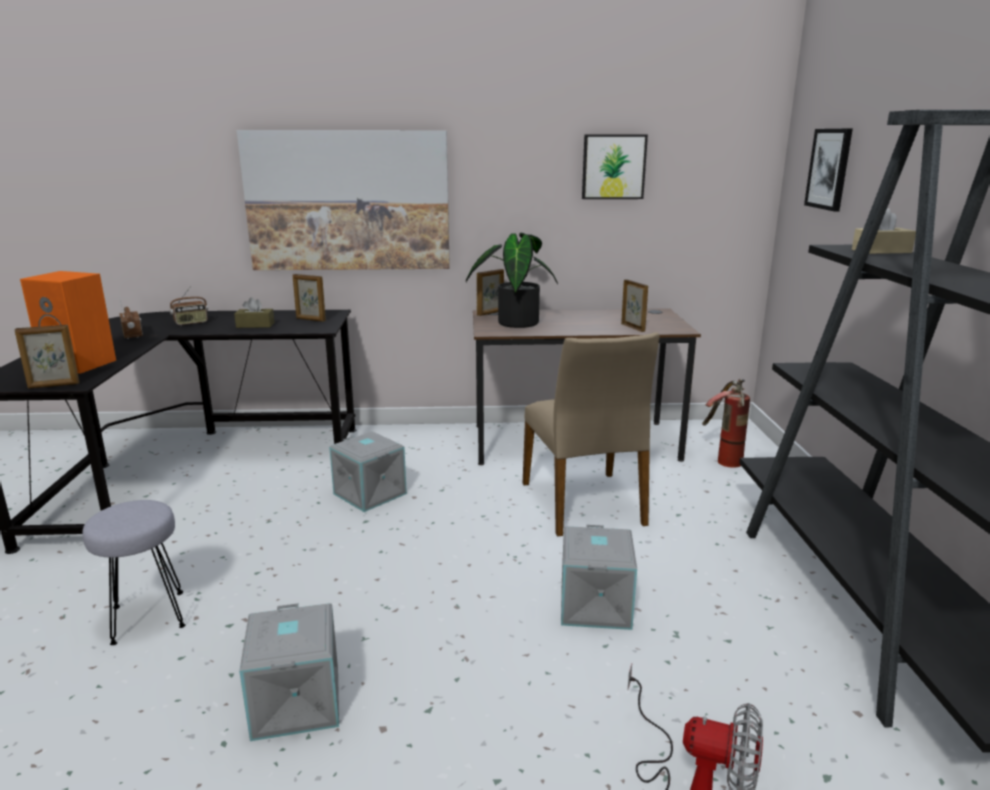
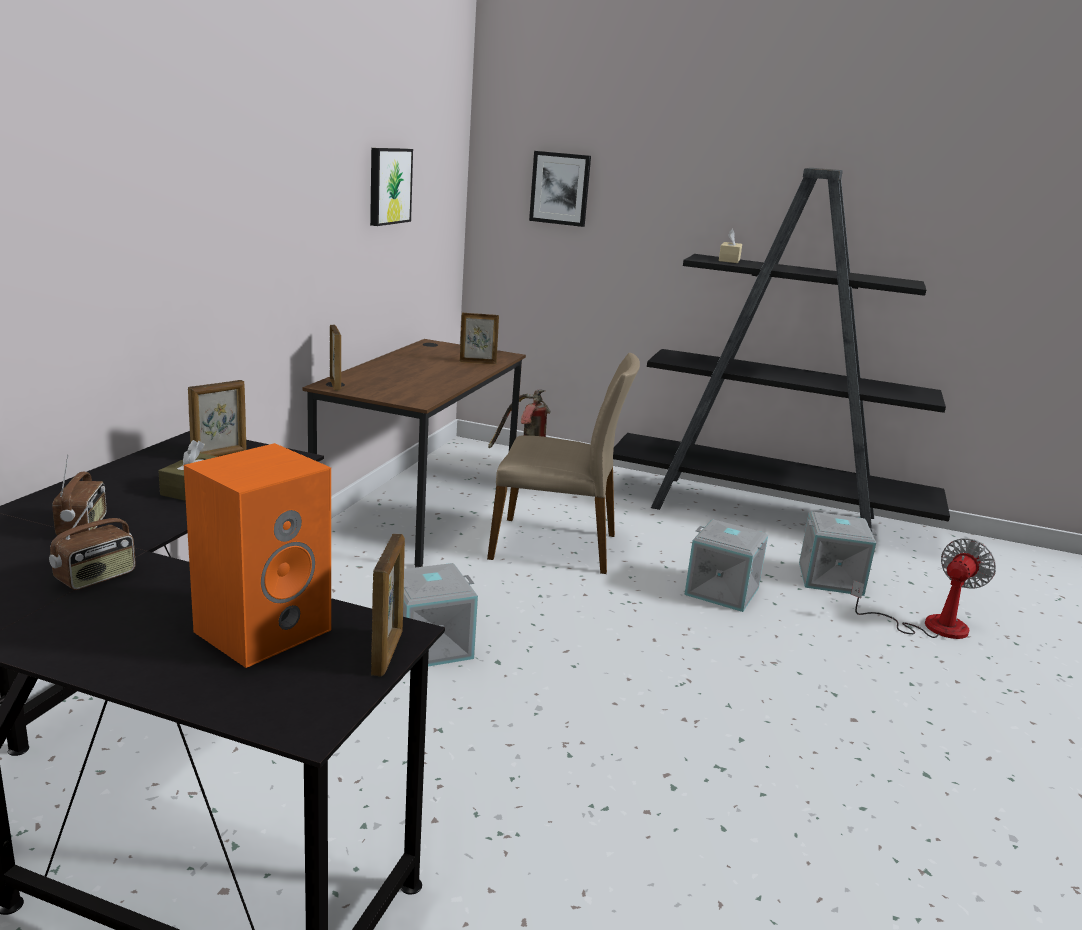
camera: 70 degrees left, 0 degrees up
(133, 335) = (96, 578): radio -> radio turned 135 degrees clockwise
(147, 617) = (628, 853): grey stool -> none
(298, 702) = (814, 757): grey storage box -> grey storage box (830, 578)
(348, 201) = (176, 254): picture -> none
(514, 322) = (392, 386): potted plant -> none

